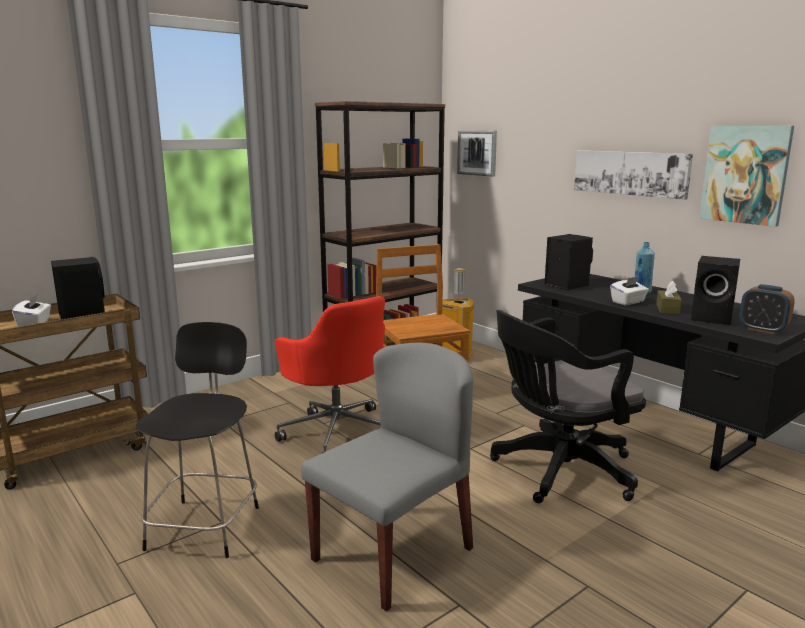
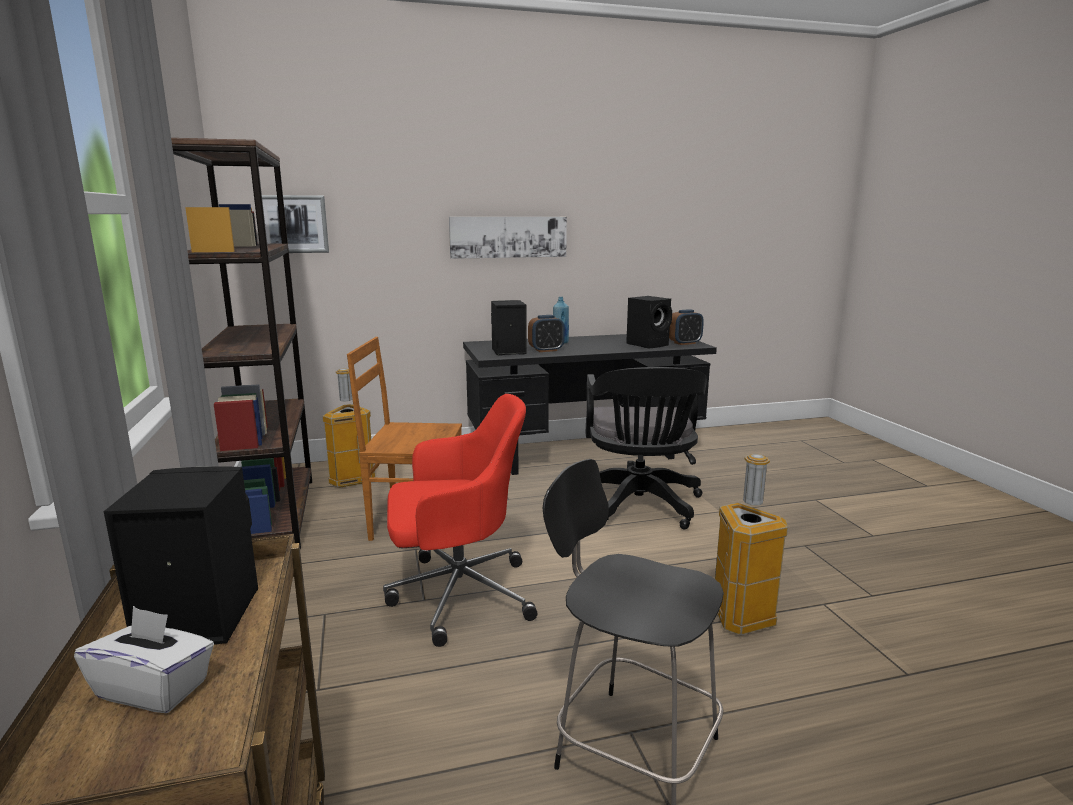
camera: 65 degrees left, 0 degrees up
(393, 553) = (739, 617): grey chair -> trash can
(596, 293) = (546, 350): none -> alarm clock
(628, 302) = (584, 349): white tissue box -> none
(667, 309) = (614, 347): brown tissue box -> none
(745, 174) = (608, 232): picture -> none

